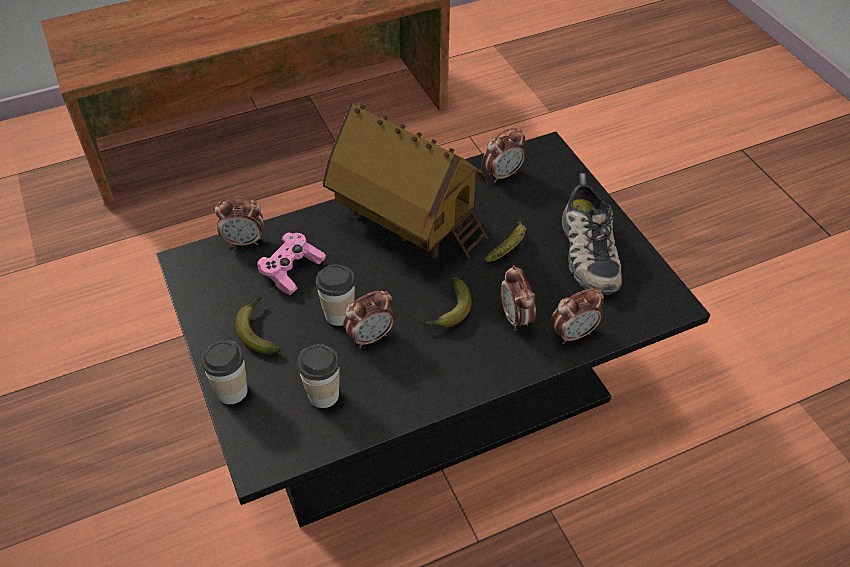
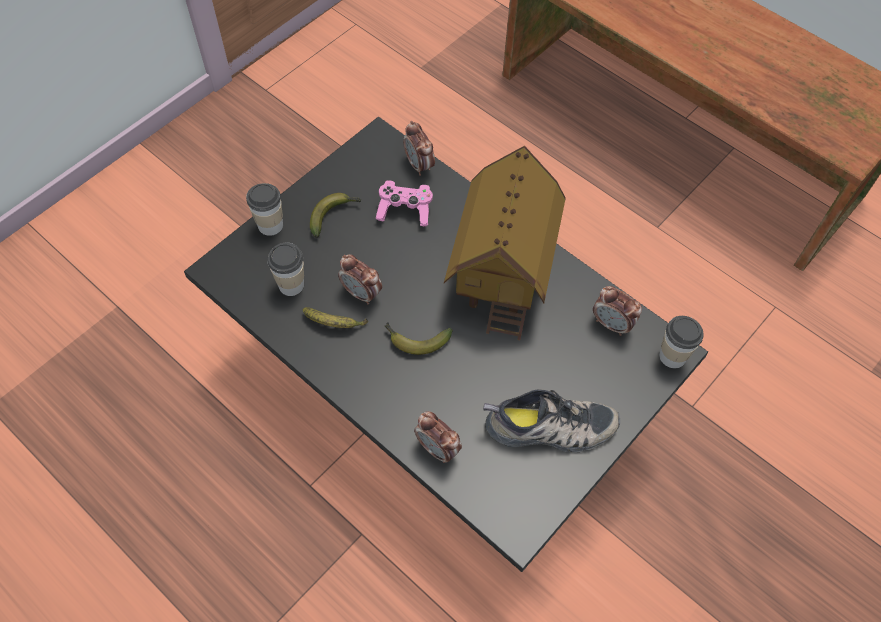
camera: 65 degrees right, 10 degrees up
(339, 314) = (374, 262): cup -> cup (672, 356)
(509, 247) = (517, 362): banana -> banana (334, 323)
(516, 318) = (434, 395): alarm clock -> none
(586, 250) = (549, 430): shoe -> shoe turned 150 degrees counterclockwise

